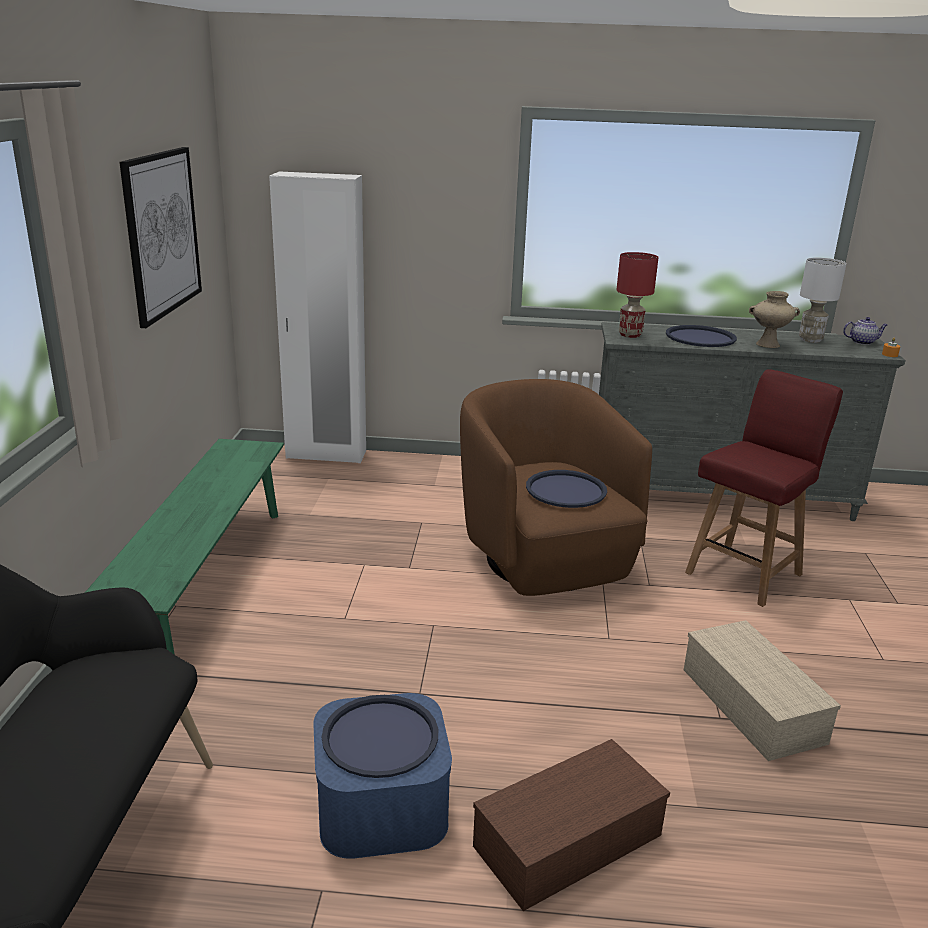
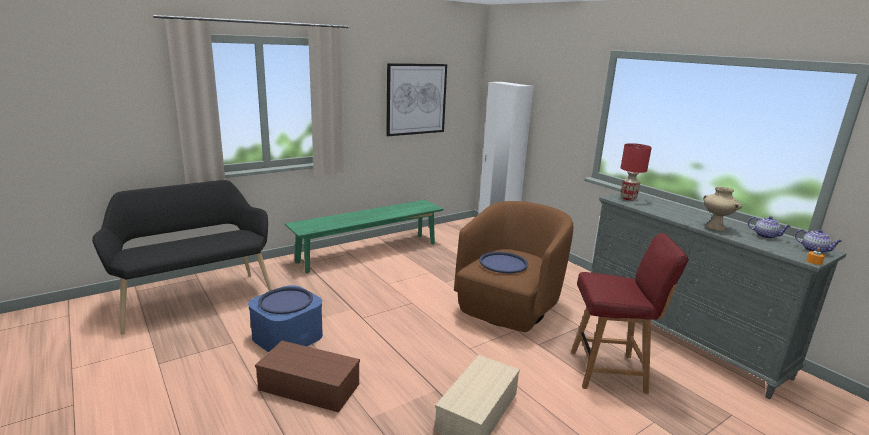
camera: 50 degrees right, 5 degrees down
(700, 337) = (674, 211): blue tray -> none
(810, 340) = (766, 236): white table lamp -> teapot

